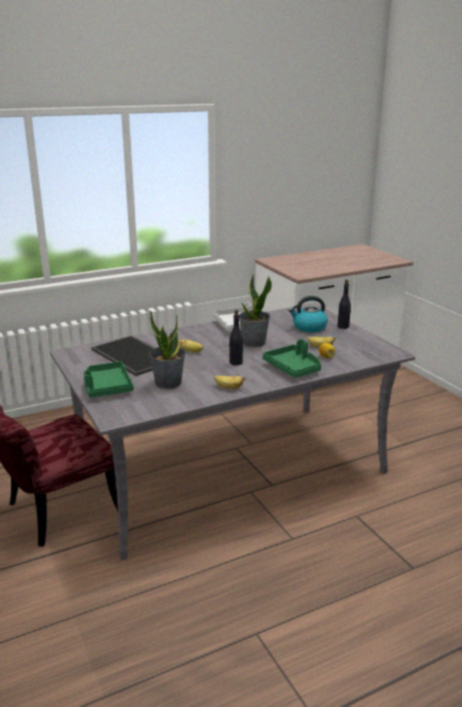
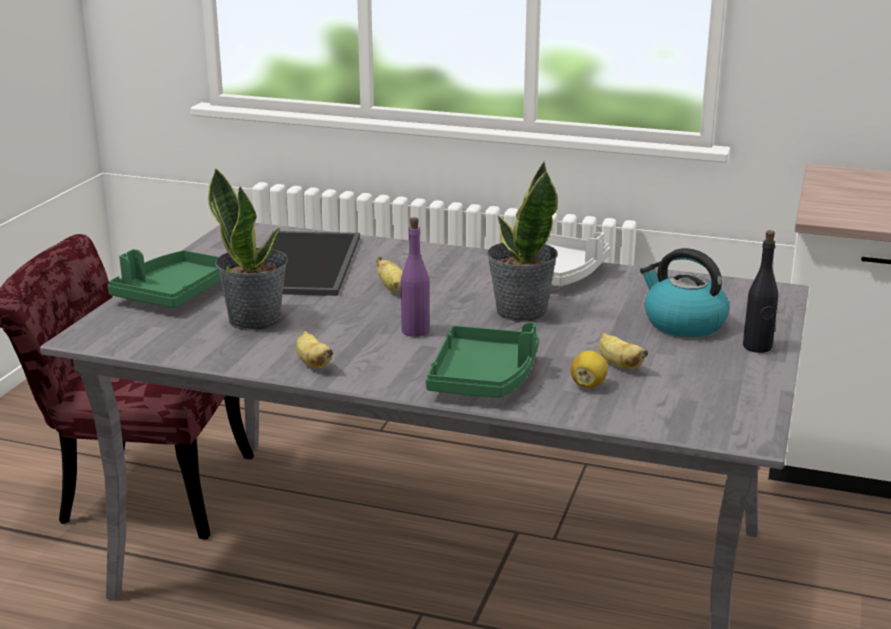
camera: 45 degrees right, 0 degrees up
(236, 362) = (415, 331): black bottle -> purple bottle

